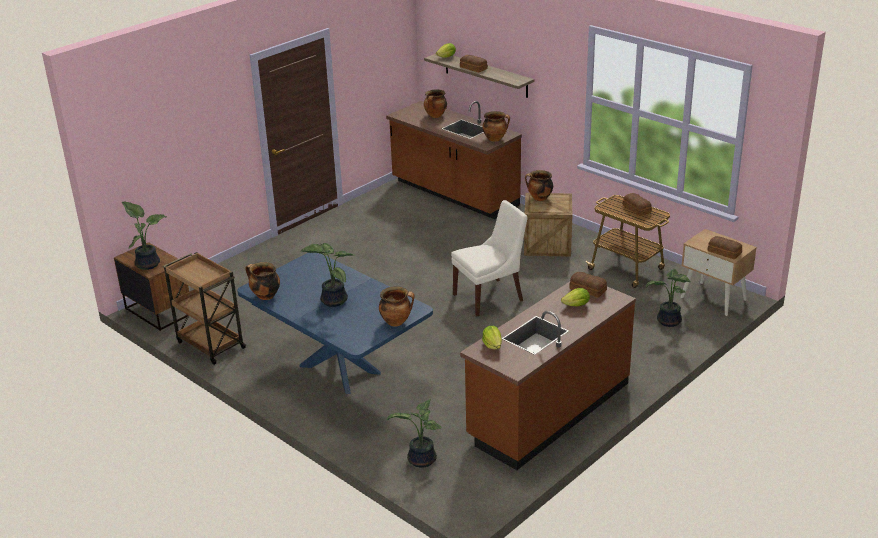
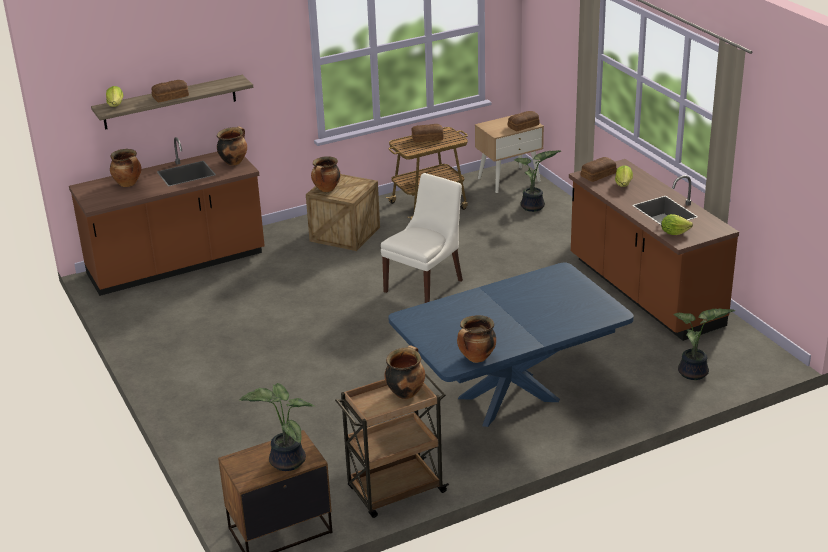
camera: 70 degrees left, 0 degrees up
(332, 300) = (514, 316): potted plant -> none
(396, 322) = (581, 285): cooking pot -> cooking pot (405, 392)
(490, 297) = (425, 285): white chair -> white chair turned 45 degrees clockwise

